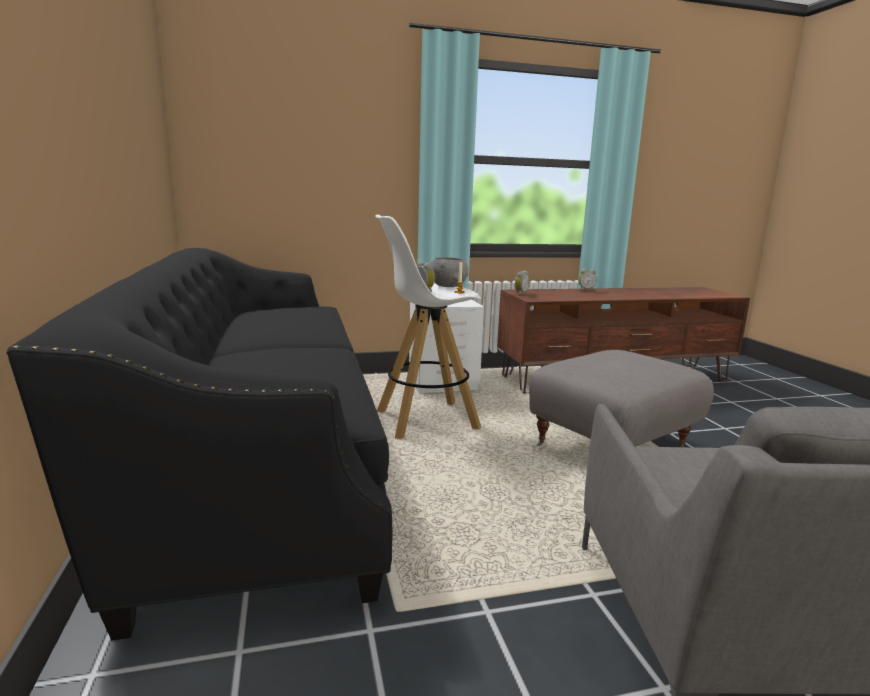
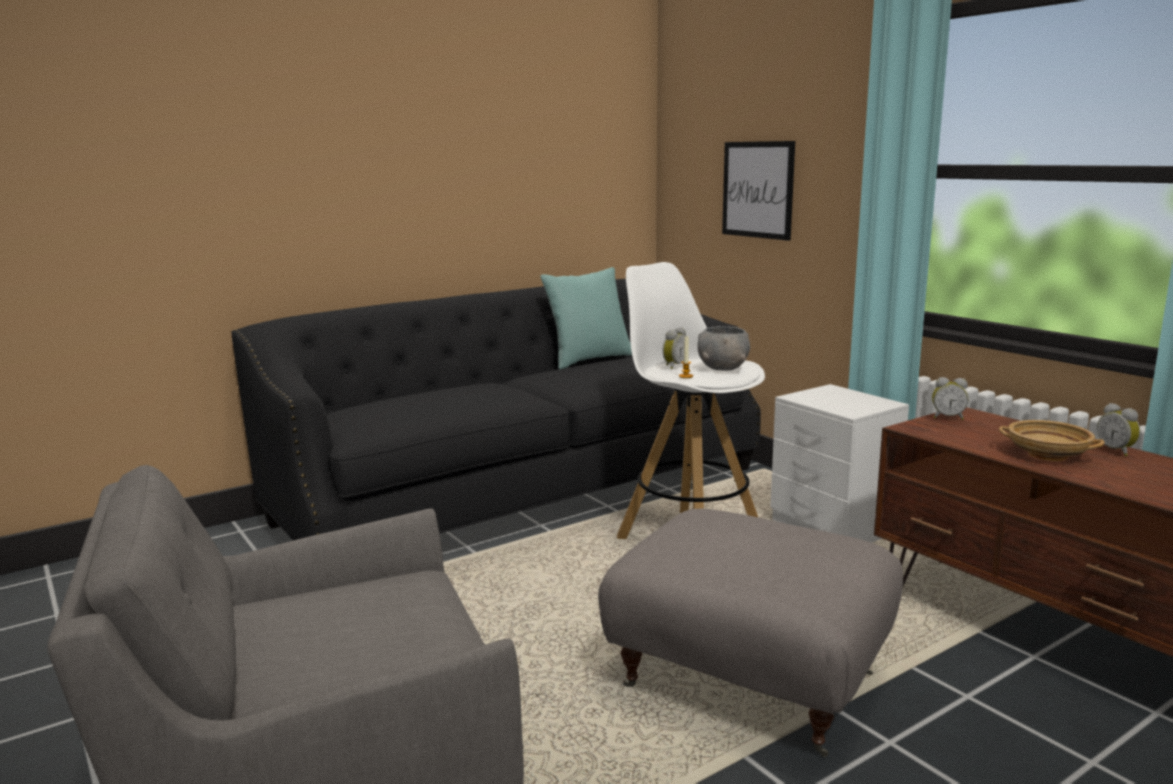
camera: 70 degrees right, 0 degrees up
(228, 322) = (589, 360): none -> turquoise pillow
(307, 167) = (757, 189): none -> picture
(586, 295) = (1046, 455): none -> beige bowl

